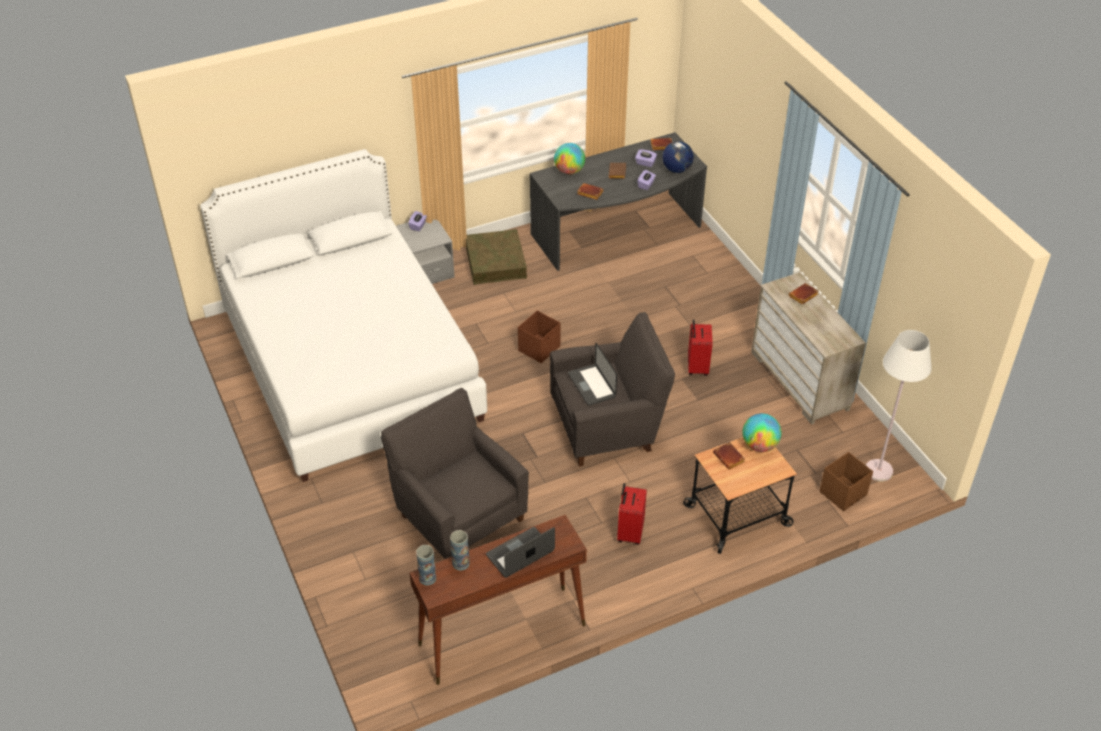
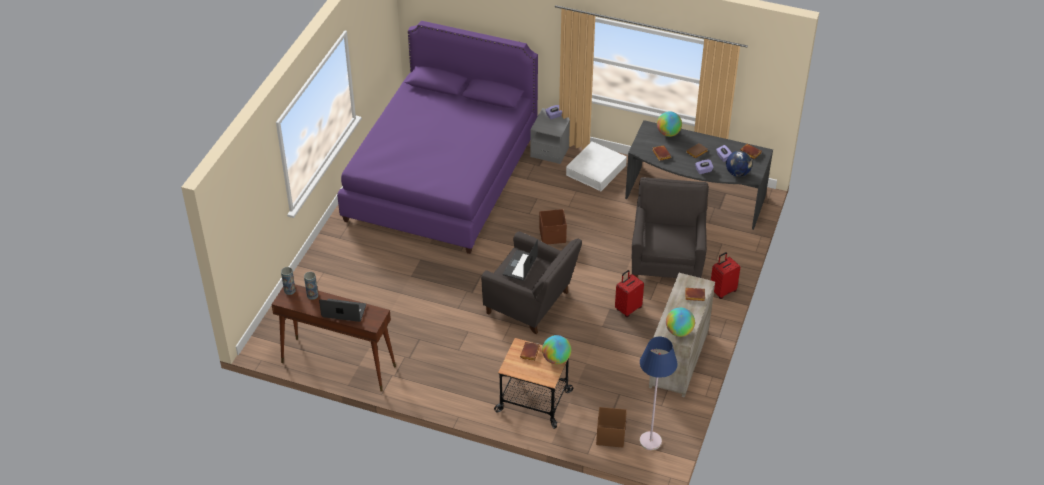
camera: 45 degrees right, 0 degrees up
(350, 365) = (442, 177): white bed -> purple bed
(458, 514) = (394, 291): grey armchair -> grey armchair (667, 260)
(495, 262) = (596, 170): brown storage box -> white storage box
(629, 533) = (465, 365): red suitcase -> red suitcase (722, 291)
(837, 336) = (679, 331): none -> globe
(879, 471) = (650, 441): white floor lamp -> blue floor lamp

